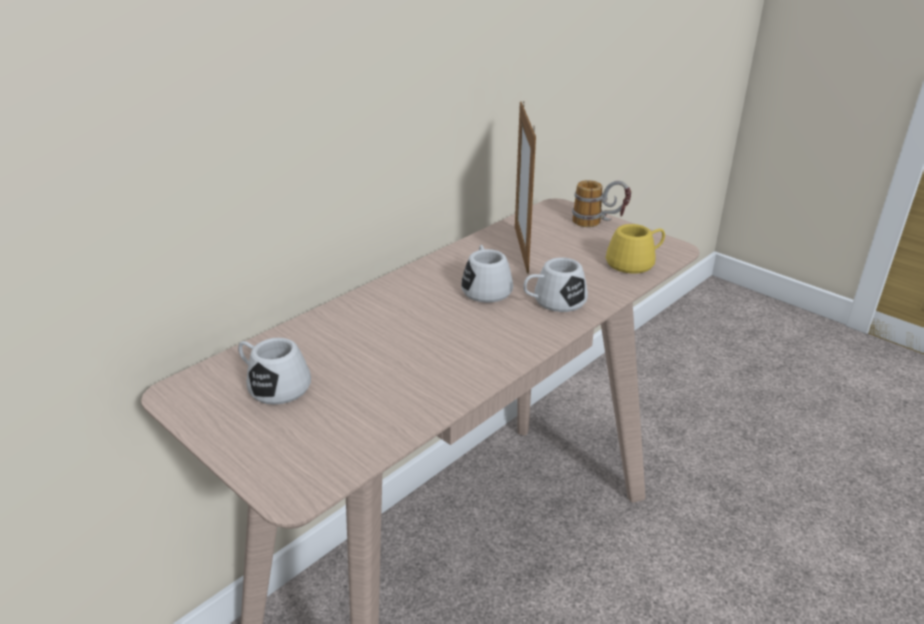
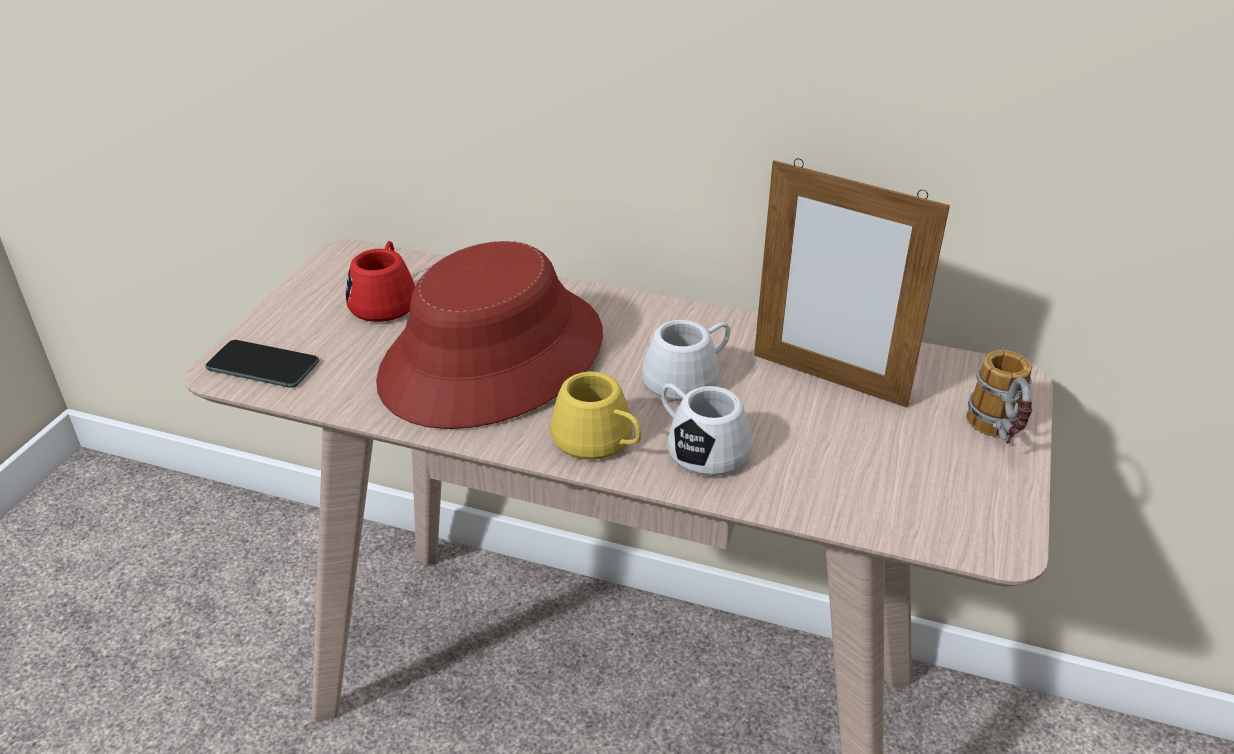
camera: 65 degrees right, 5 degrees up
(273, 385) = (385, 300): white mug -> red mug
(306, 468) = (263, 365): none -> phone
(402, 352) = (493, 358): none -> red hat
(521, 249) = (828, 379): picture frame -> picture frame turned 120 degrees counterclockwise
(635, 262) = (899, 505): yellow mug -> yellow mug (600, 442)

